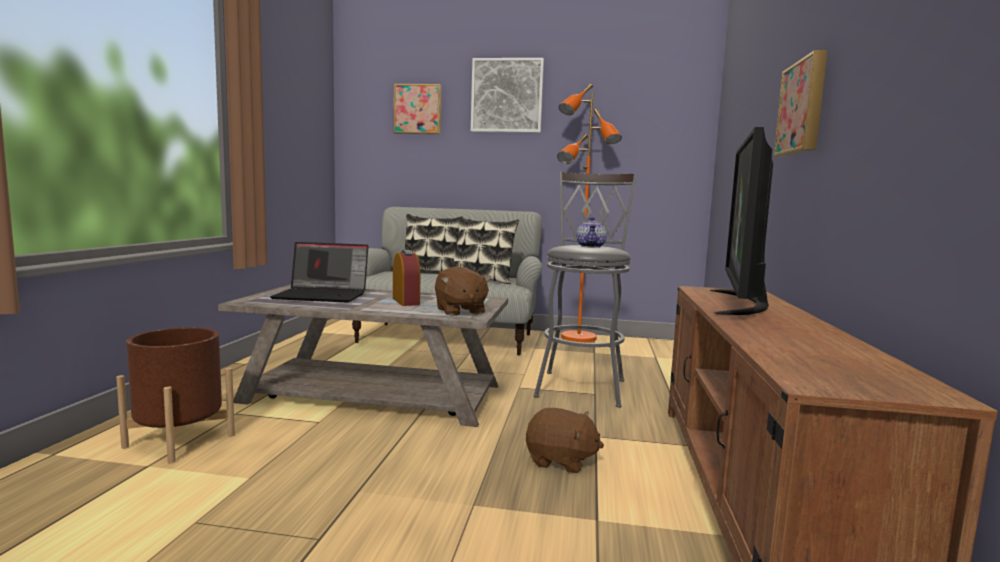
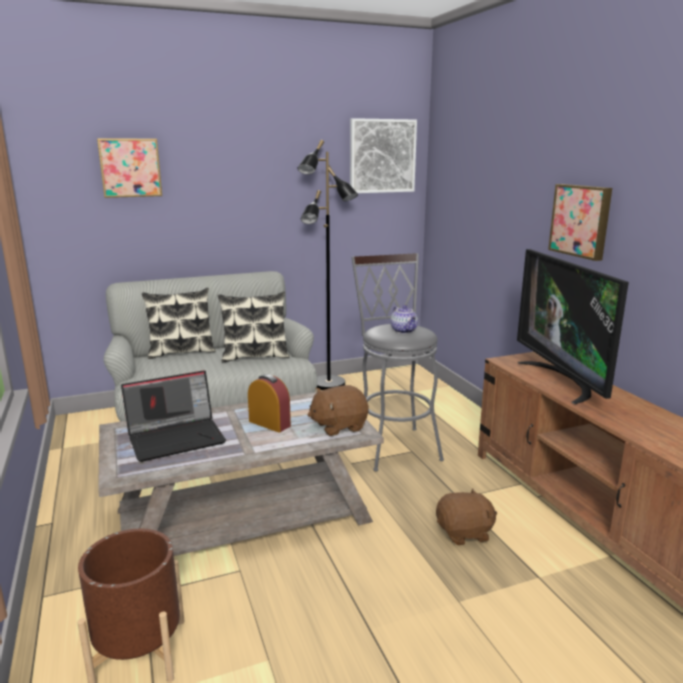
camera: 30 degrees left, 10 degrees up
(459, 311) = (338, 426): brown plush toy -> brown plush toy turned 120 degrees clockwise
(507, 96) = (233, 151): picture -> picture (382, 156)
(578, 338) = (329, 384): orange floor lamp -> black floor lamp

